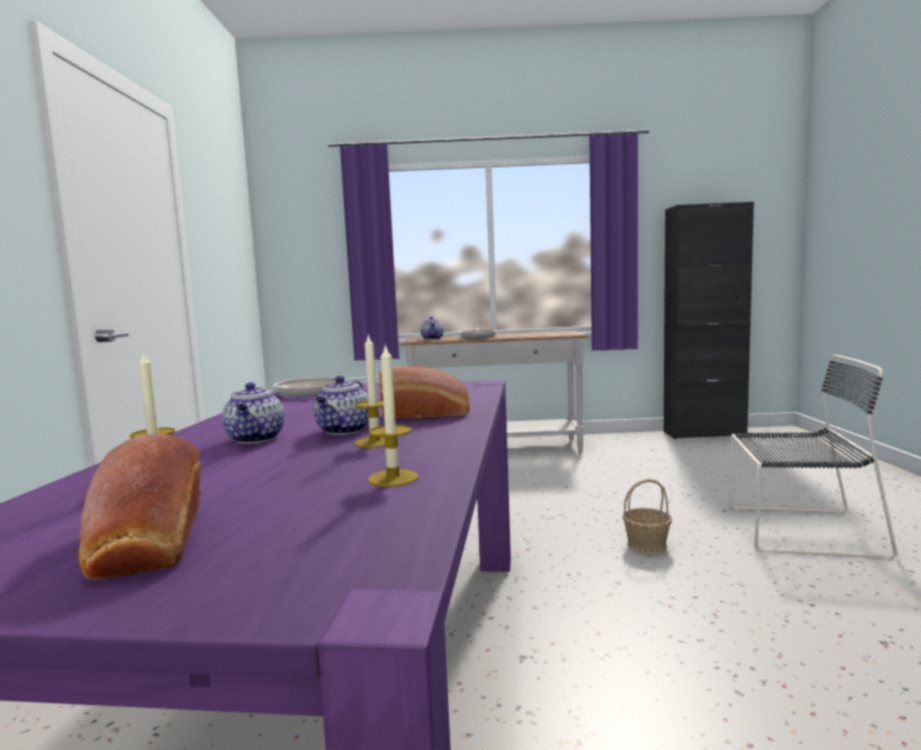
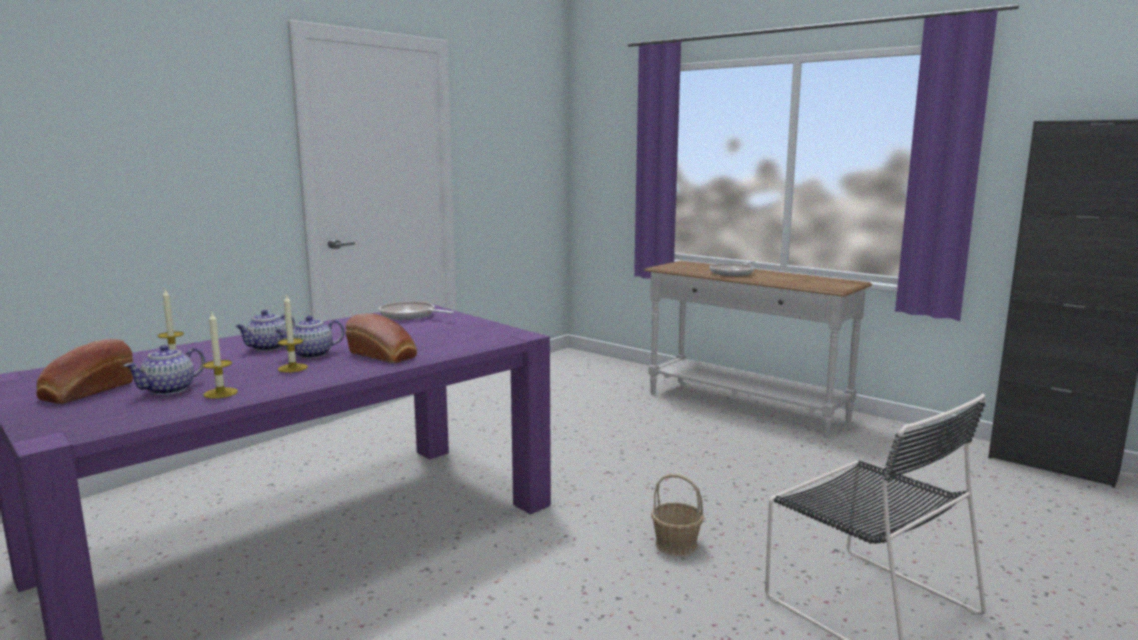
camera: 40 degrees right, 5 degrees up
(432, 338) = (687, 267): teapot -> teapot (170, 390)

